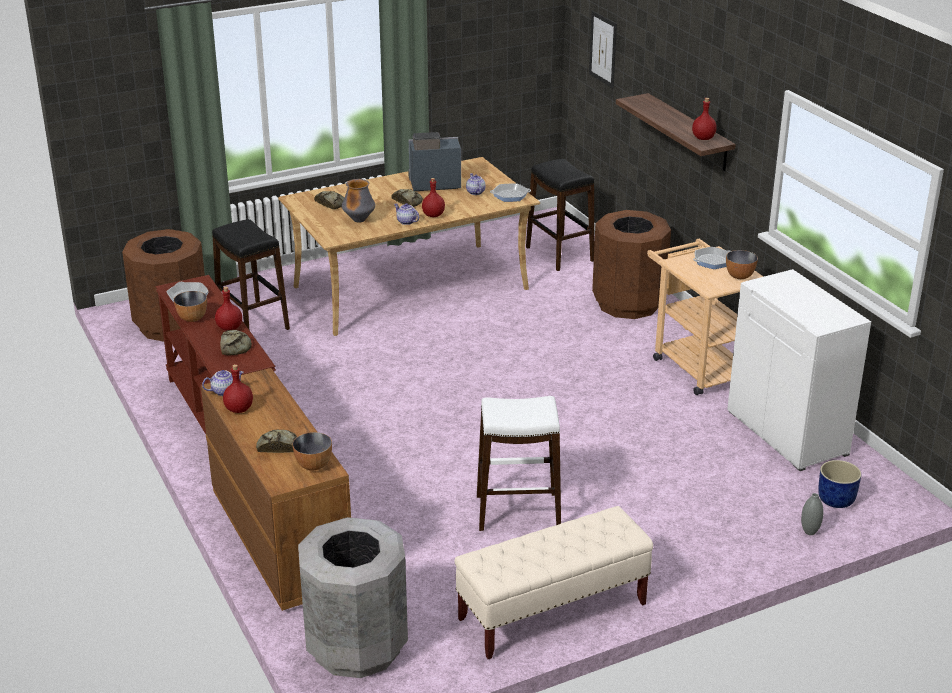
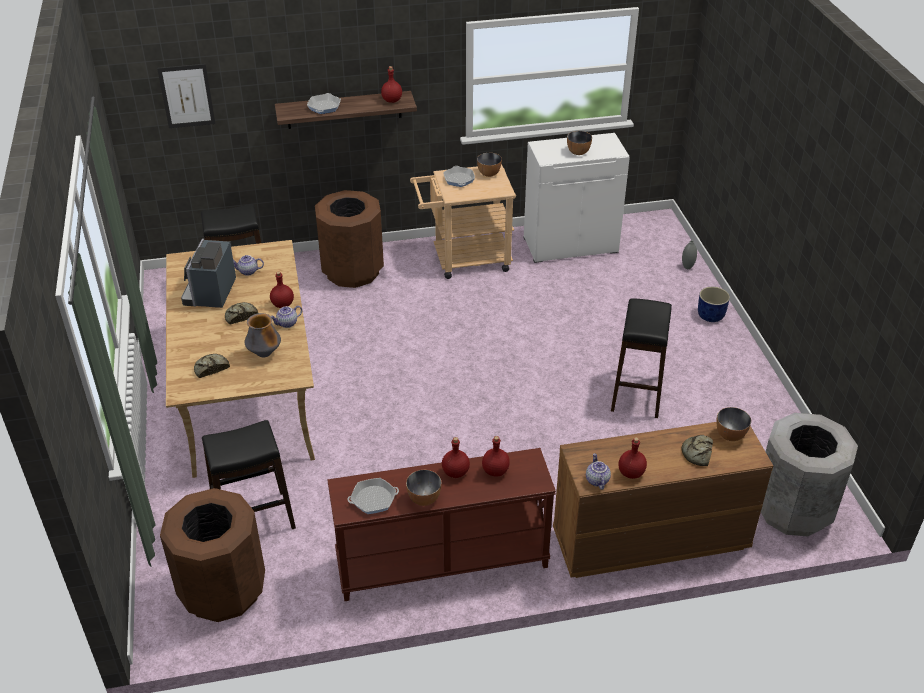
camera: 75 degrees left, 10 degrees up
(235, 346) = (495, 471): bread -> red bottle
(510, 195) = (269, 253): frying pan -> frying pan (324, 106)
(517, 512) = (637, 393): white stool -> black stool
(552, 612) = (760, 400): beige bench -> none
(795, 302) = (578, 152): none -> bowl
(836, 500) = (655, 247): blue planter -> blue planter (711, 315)

